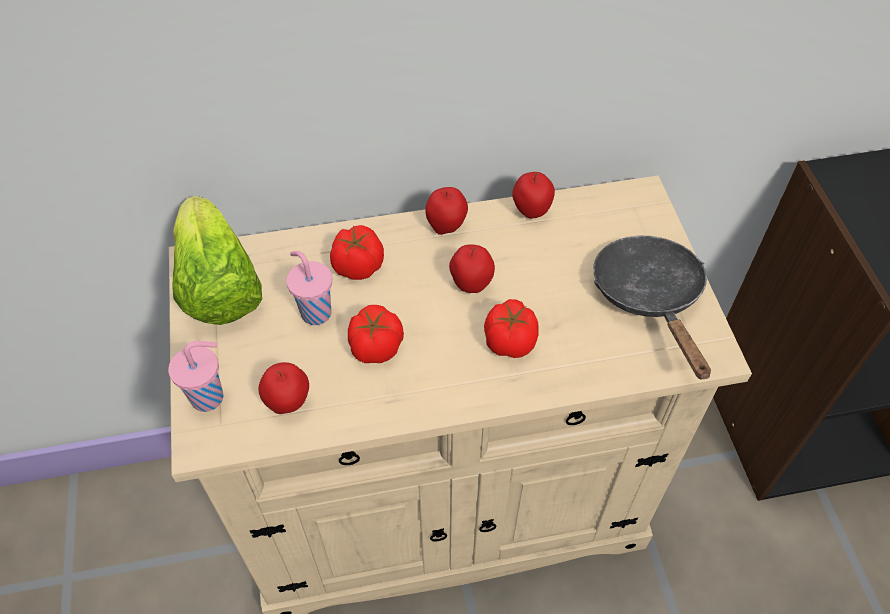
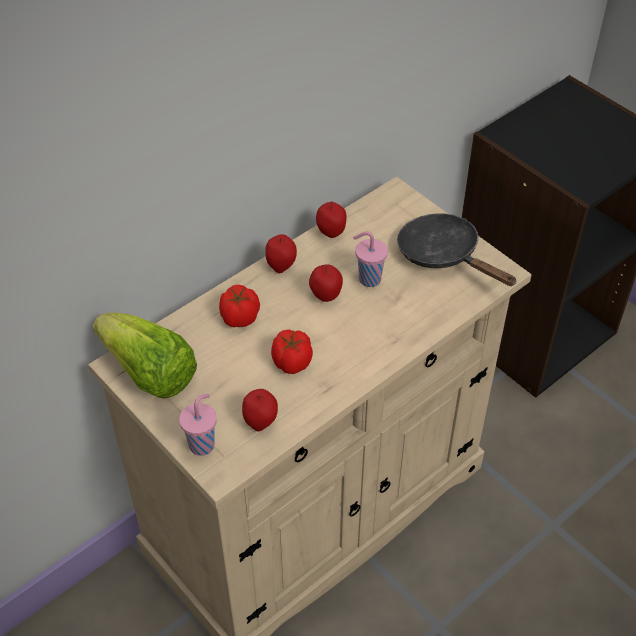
camera: 30 degrees left, 5 degrees down
(315, 312) = (233, 359): pink cup -> pink cup (368, 279)
(510, 340) = (375, 319): tomato -> none

